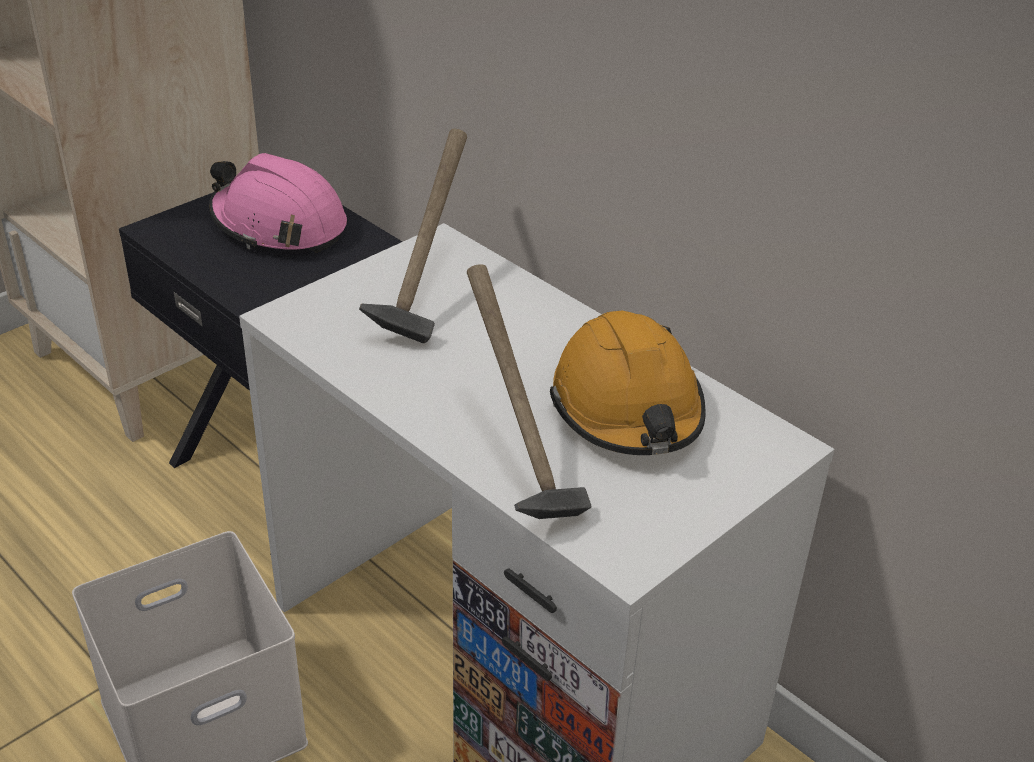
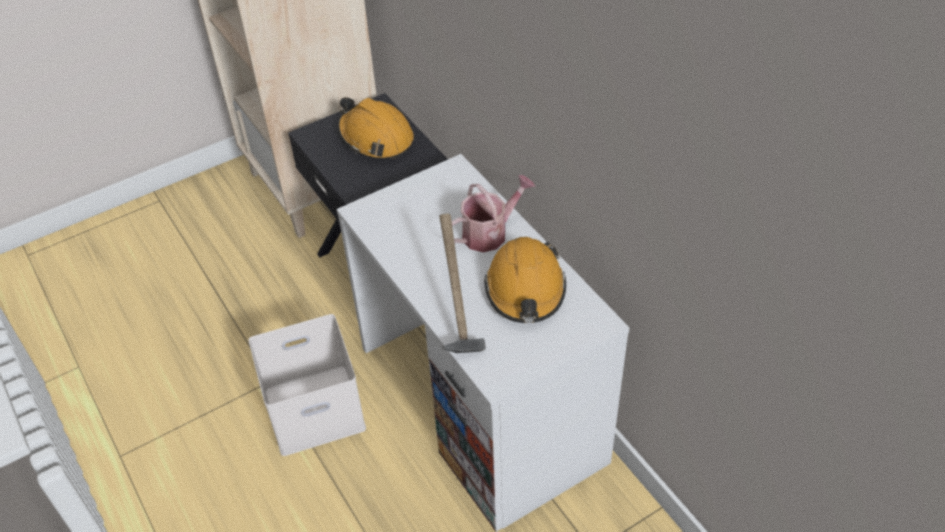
camera: 15 degrees right, 10 degrees up
(278, 225) = (375, 137): pink hard hat -> orange hard hat
(423, 296) = (436, 205): hammer -> none
(532, 328) = (490, 232): none -> watering can

